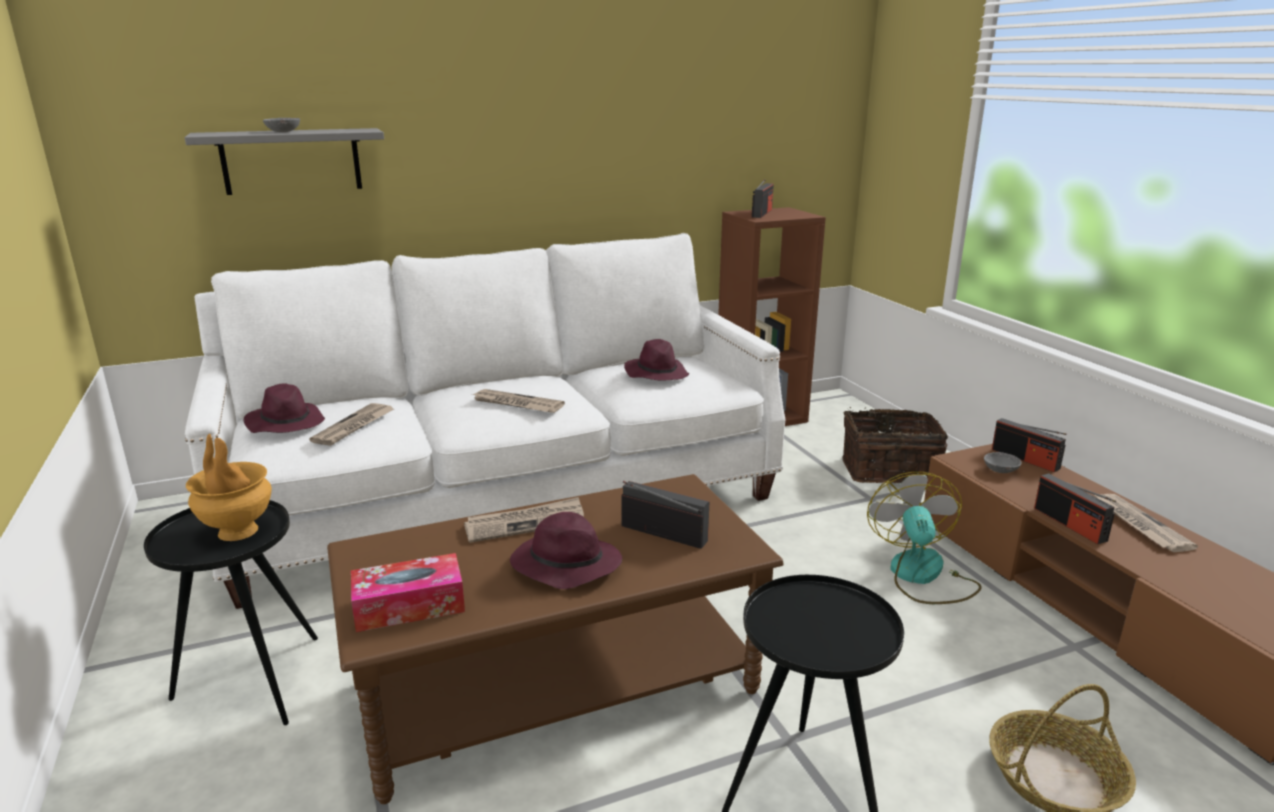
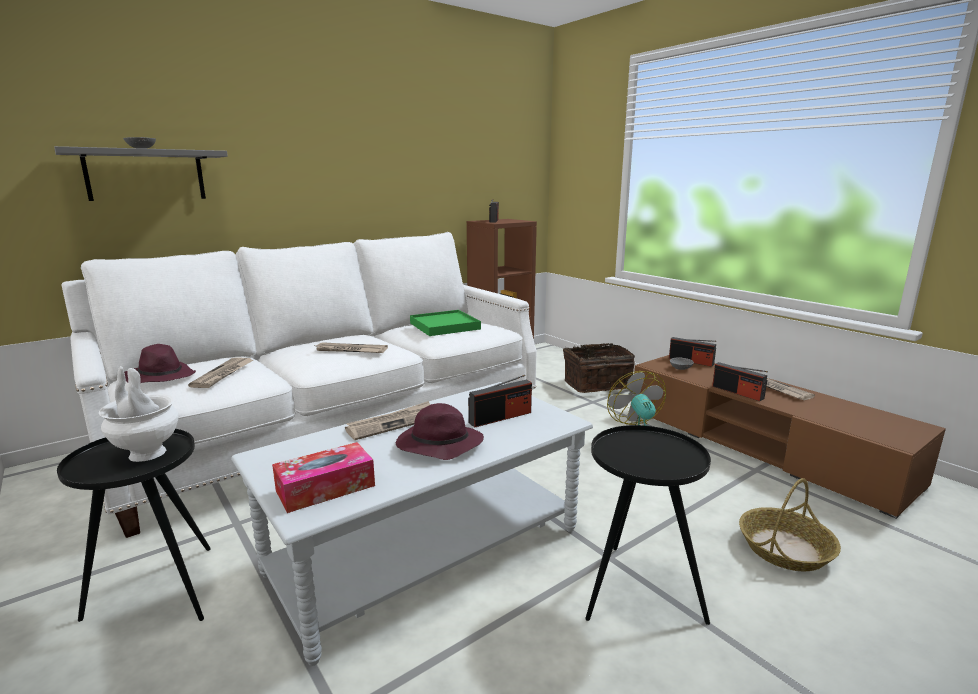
camera: 15 degrees left, 5 degrees down
(237, 531) = (146, 453): brown vase -> white vase
(559, 688) = (428, 551): brown coffee table -> grey coffee table
(656, 374) = (444, 326): purple hat -> green tray
(663, 533) = (500, 417): radio -> radio turned 135 degrees clockwise

